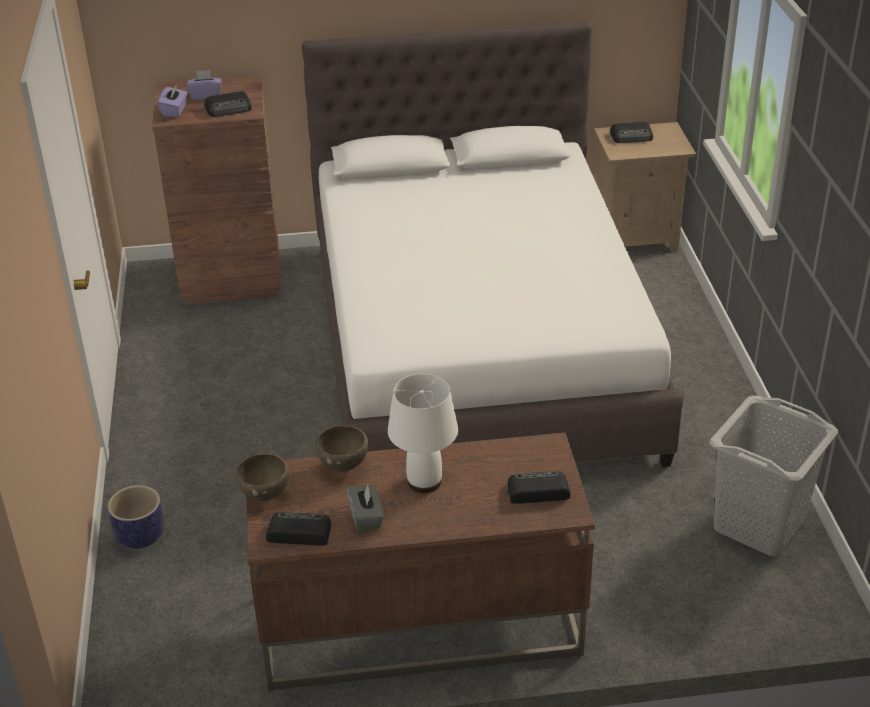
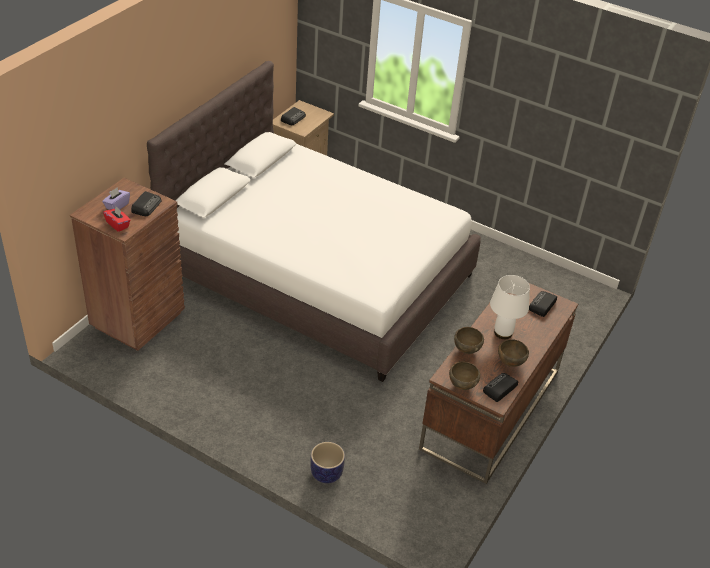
camera: 55 degrees left, 5 degrees up
(174, 111) = (118, 225): purple tissue box -> red tissue box
(366, 517) = (510, 363): grey tissue box -> brown bowl
(759, 525) = (532, 277): grey laundry basket -> none

